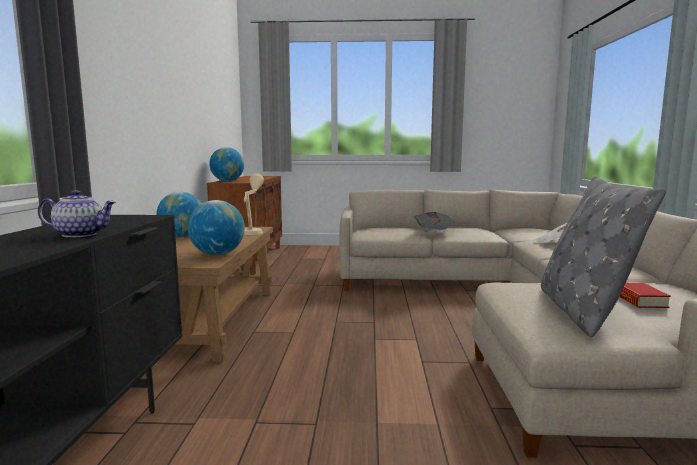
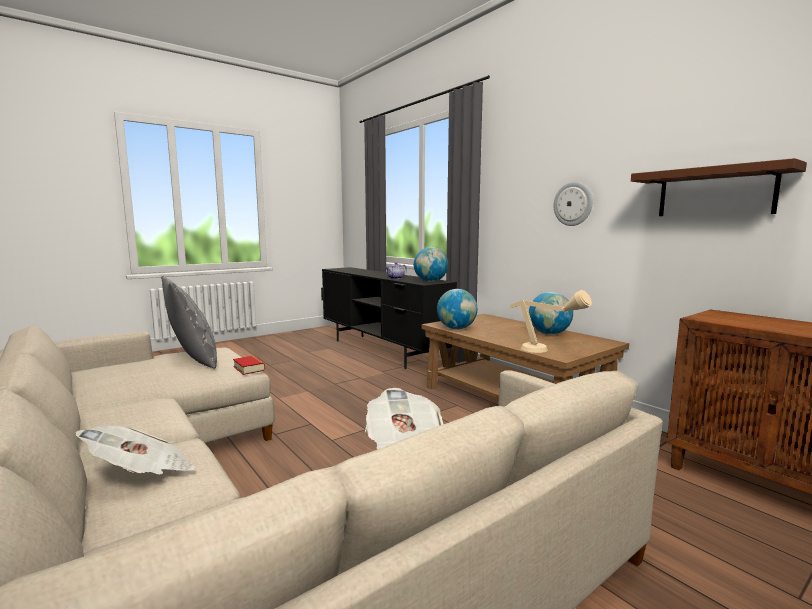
camera: 140 degrees right, 0 degrees up
(145, 96) = (573, 204): none -> wall clock
(195, 105) = (715, 192): none -> brown shelf
(227, 181) = (745, 317): globe -> globe (430, 281)
(639, 300) = (147, 366): book -> book (249, 368)

